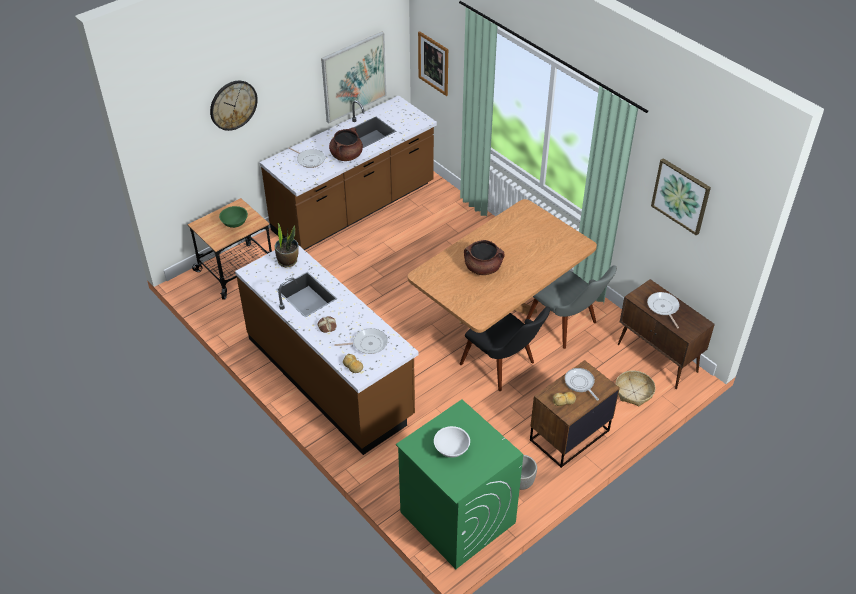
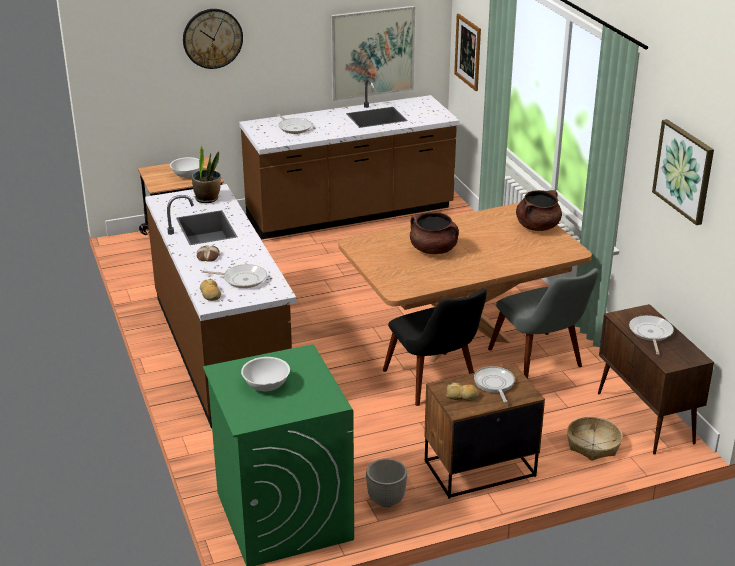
camera: 20 degrees right, 15 degrees down
(234, 223) = (187, 174): green bowl -> white bowl
(346, 155) = (337, 130): brown cooking pot -> brown cooking pot (537, 226)

